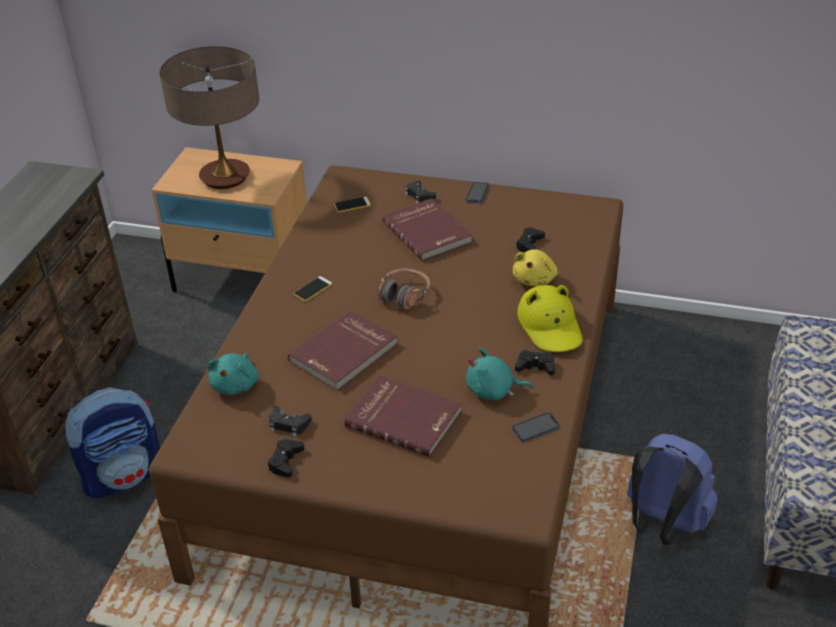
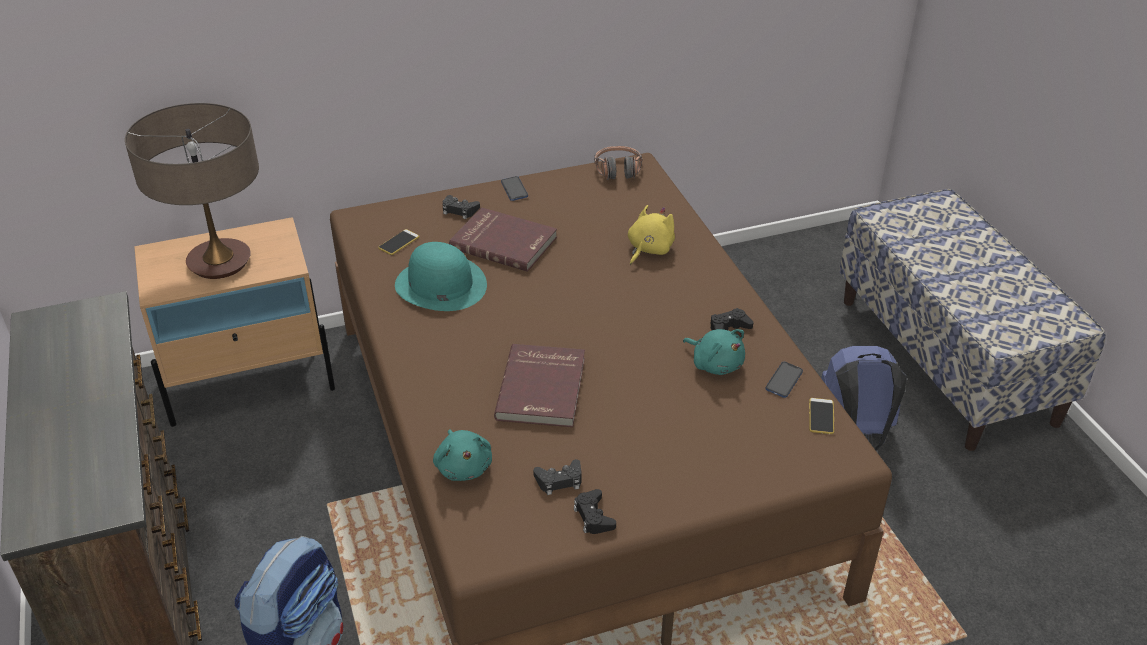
camera: 35 degrees left, 0 degrees up
(313, 289) = (445, 340): phone -> phone (821, 416)
(350, 247) = (440, 285): none -> turquoise hat
(404, 295) = (543, 310): headphones -> headphones (618, 170)
(404, 418) = (662, 423): red book -> none
(493, 390) = (715, 364): turquoise plush toy -> turquoise plush toy turned 105 degrees counterclockwise
(529, 244) = (612, 220): black game controller -> none
(535, 279) = (649, 249): yellow plush toy -> yellow plush toy turned 135 degrees counterclockwise
(550, 326) = (705, 286): yellow hat -> none

